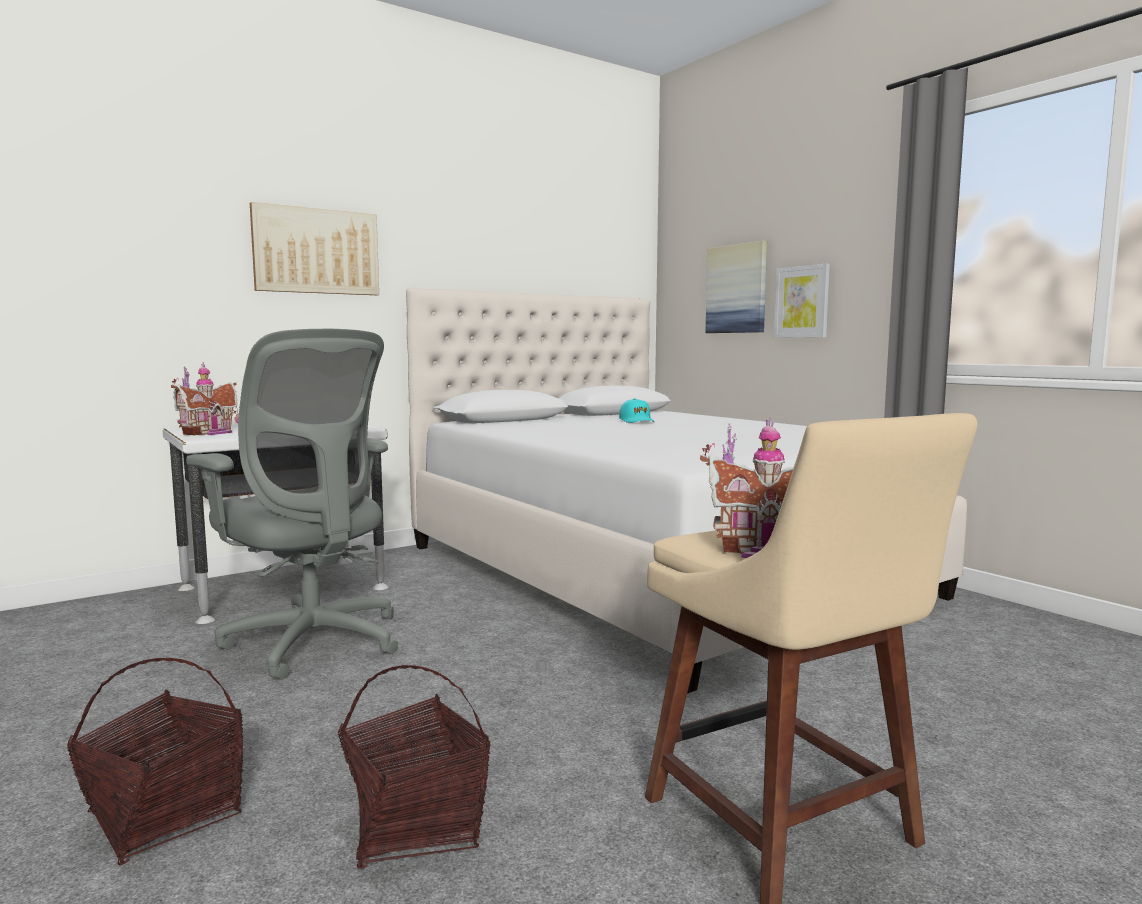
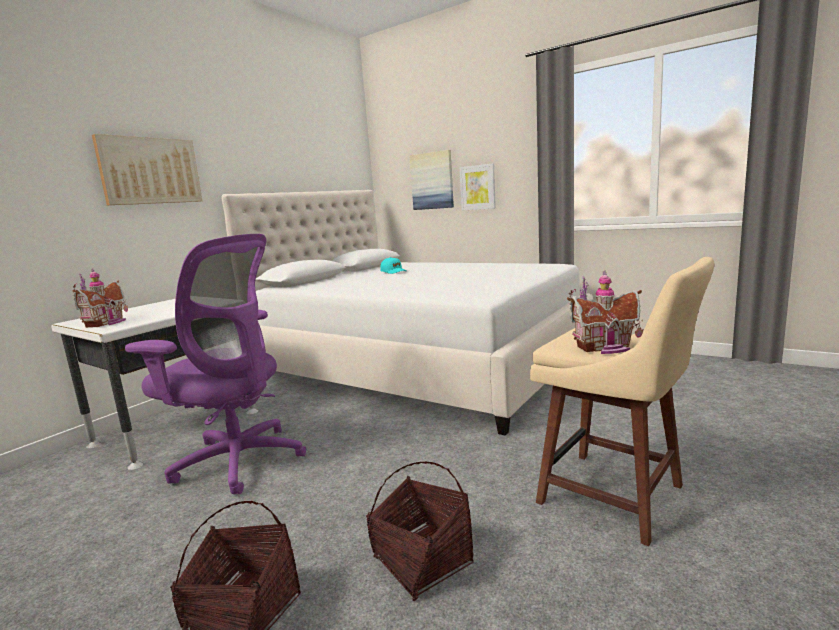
camera: 20 degrees left, 5 degrees up
(307, 640) = (232, 460): grey office chair -> purple office chair

